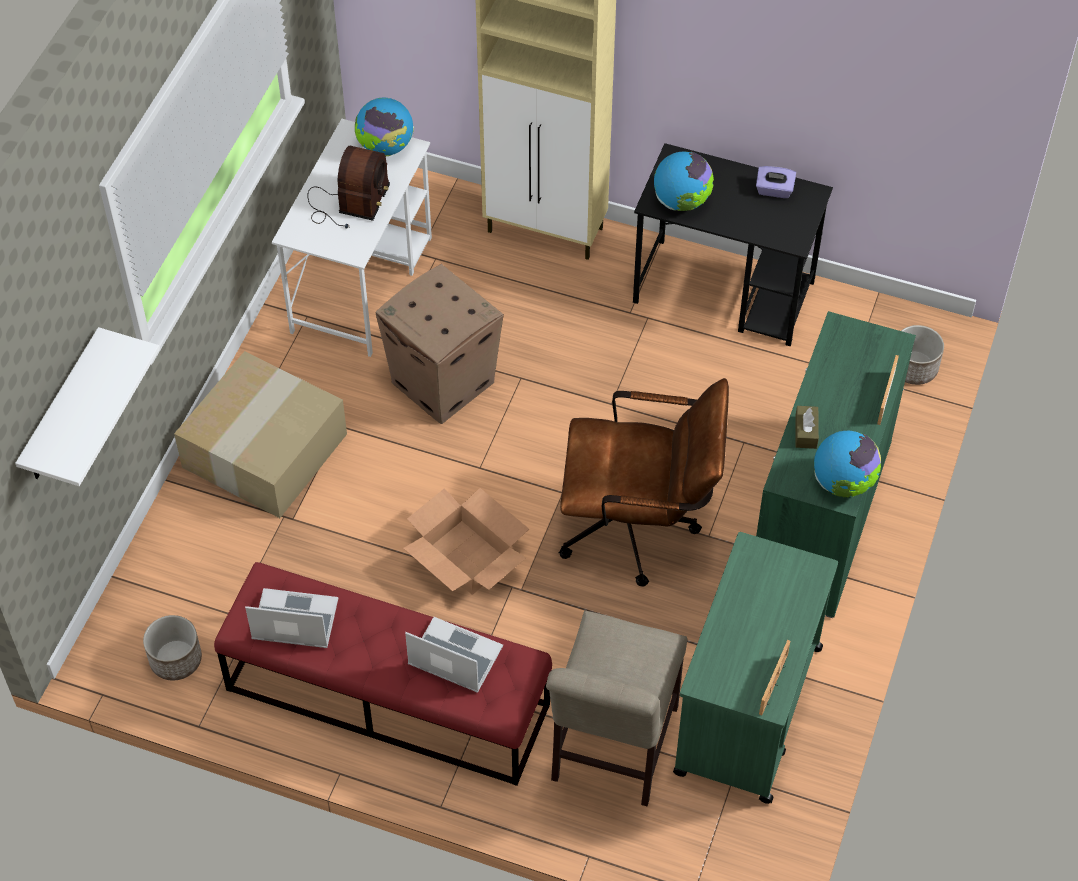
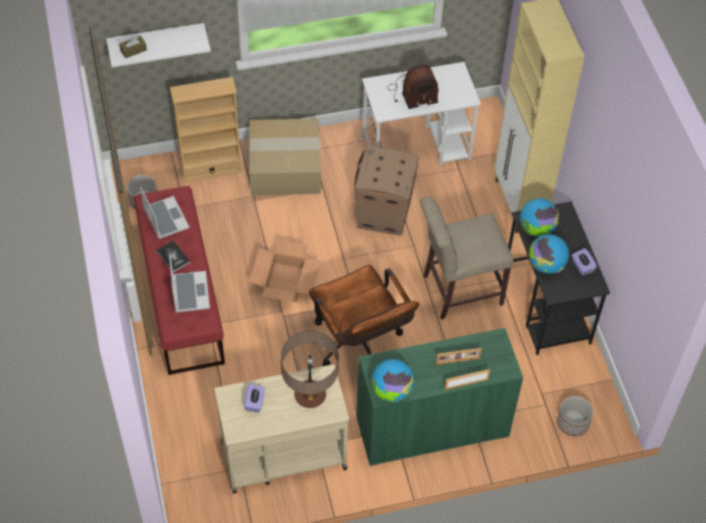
camera: 55 degrees right, 0 degrees up
(190, 542) = (211, 169): none -> beige bookcase
(373, 646) = (173, 256): none -> book
(385, 147) = (461, 88): globe -> globe (546, 265)
(611, 750) = (216, 405): beige chair -> beige chair (457, 290)
(738, 655) = (255, 402): none -> purple tissue box
(747, 711) = (282, 454): green cart -> beige cart
(771, 585) = (310, 395): none -> table lamp
(774, 685) = (248, 428): picture frame -> picture frame (457, 361)
(806, 432) = (412, 357): brown tissue box -> brown tissue box (133, 50)

